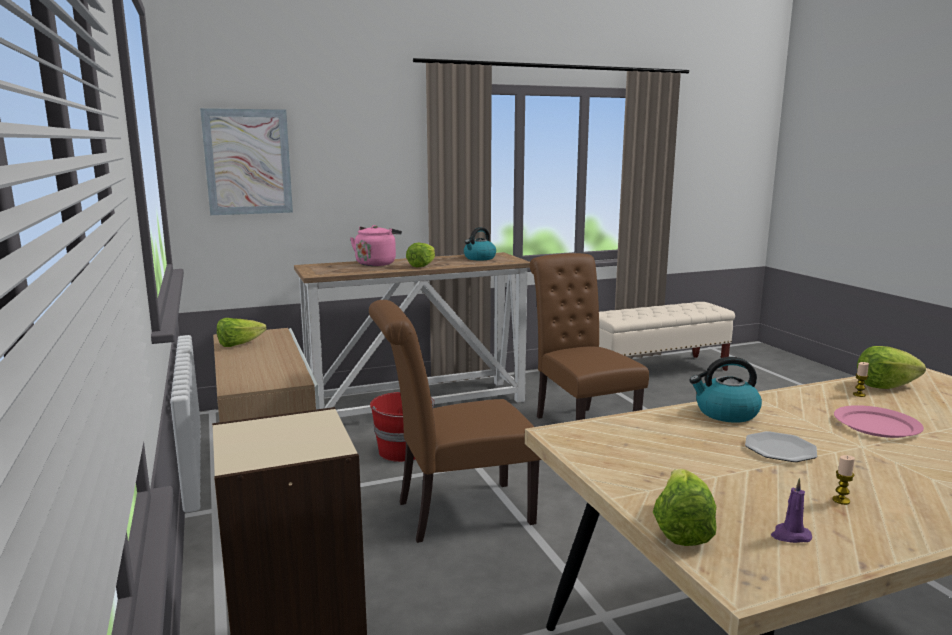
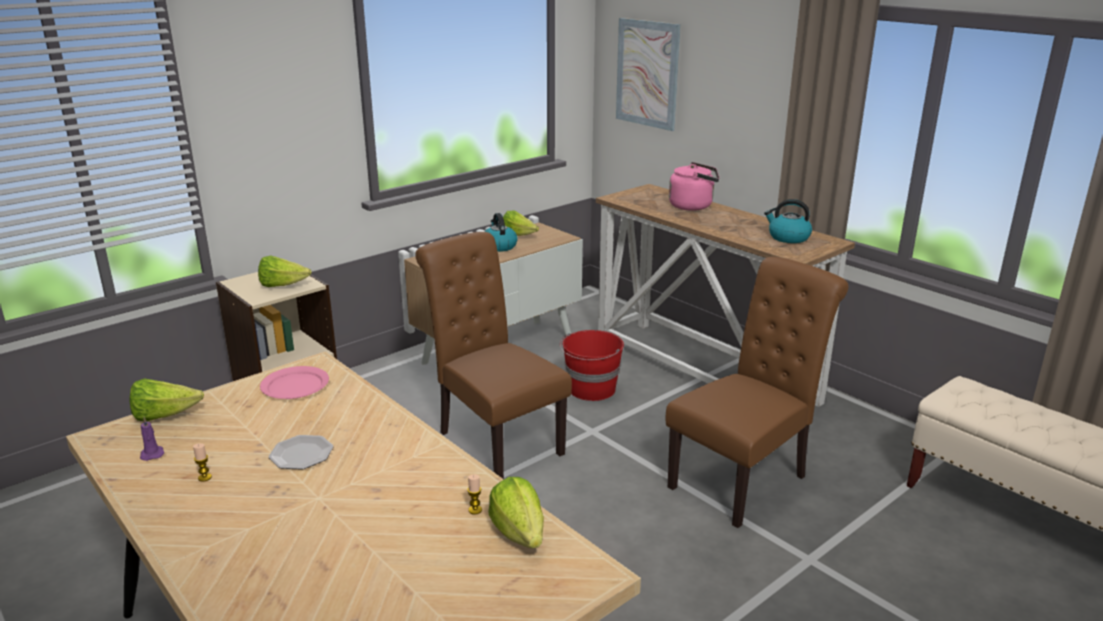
camera: 70 degrees right, 10 degrees up
(422, 265) = (706, 223): lettuce -> lettuce (282, 285)
(725, 413) = (384, 429): kettle -> kettle (499, 246)
(876, 425) = (377, 511): pink plate -> pink plate (295, 385)

